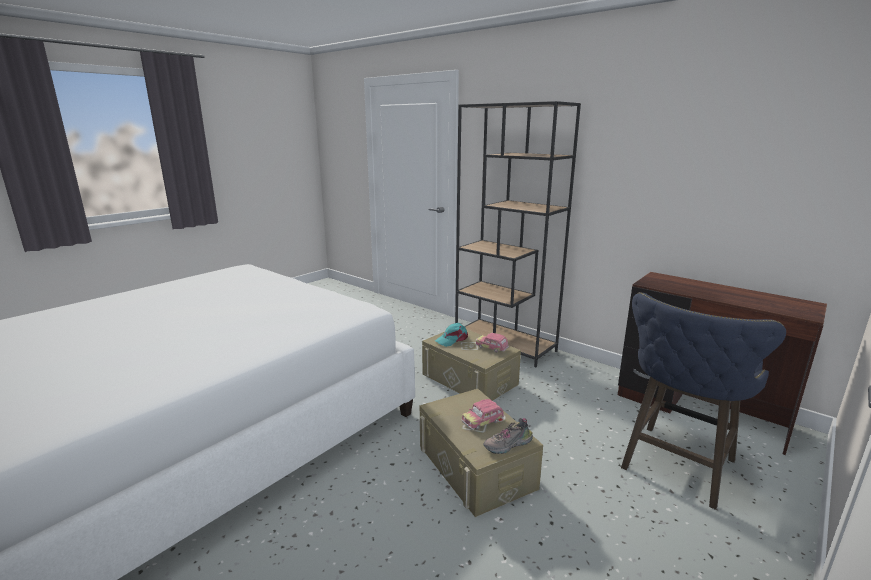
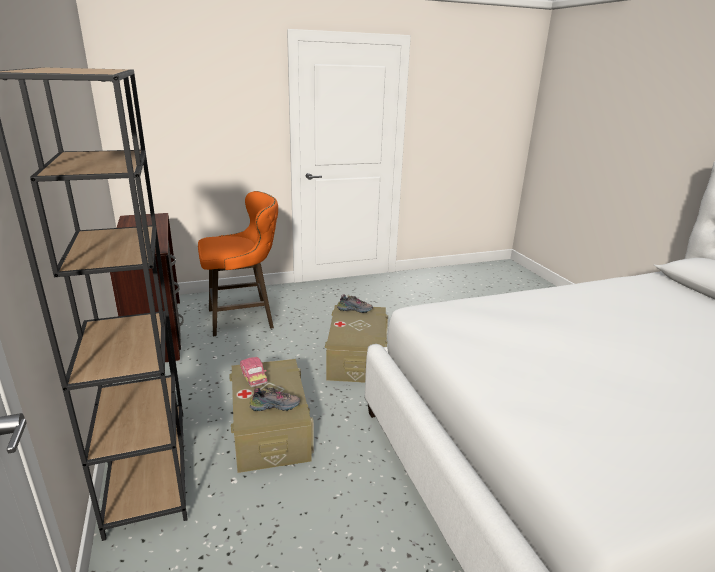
camera: 150 degrees left, 5 degrees up
(452, 339) = (275, 406): turquoise cap -> shoe
(482, 421) = (353, 324): toy car -> none
(676, 467) = (244, 318): blue stool -> orange stool

